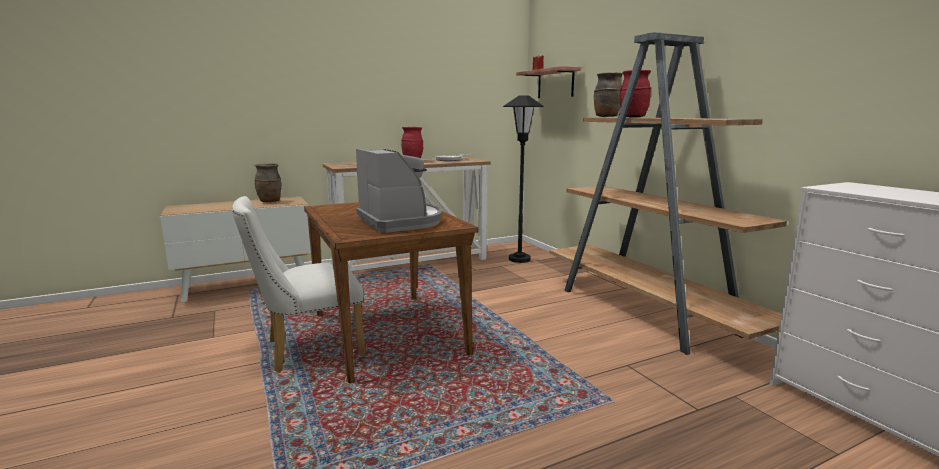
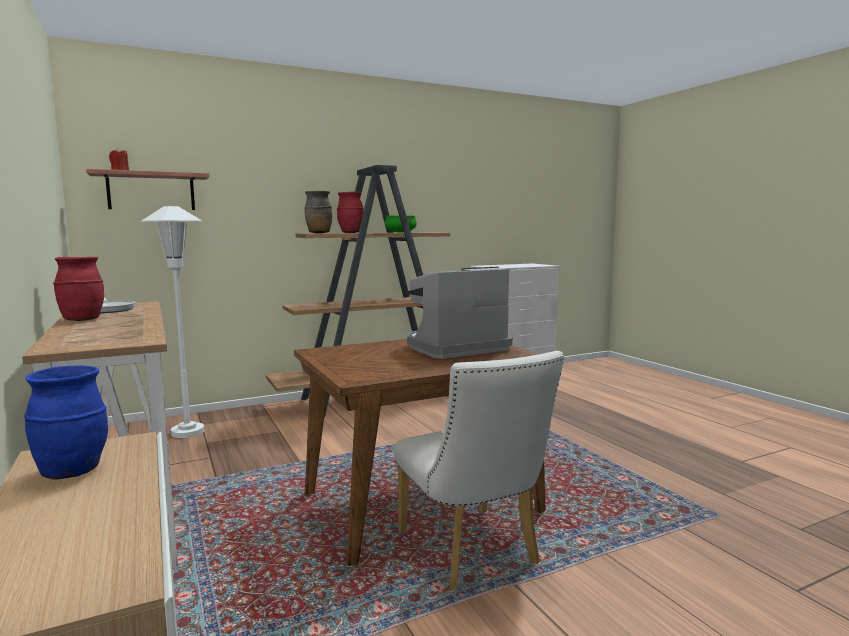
camera: 90 degrees left, 5 degrees down
(270, 201) = (72, 471): brown vase -> blue vase
(519, 259) = (188, 432): black floor lamp -> white floor lamp
(692, 118) = (401, 232): none -> green cooking pot

